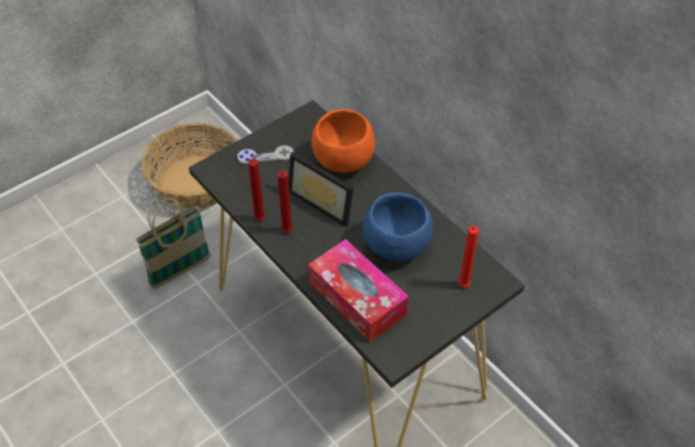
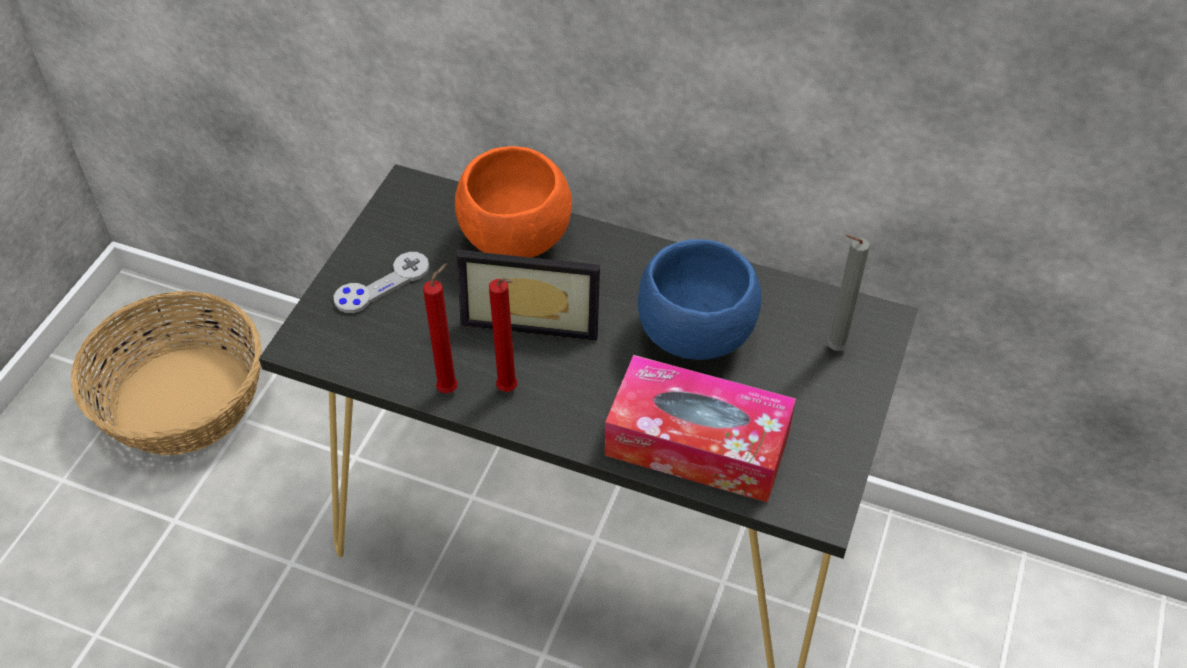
camera: 30 degrees left, 0 degrees up
(180, 271) = (249, 559): basket -> none
(461, 284) = (832, 349): red candle -> grey candle

